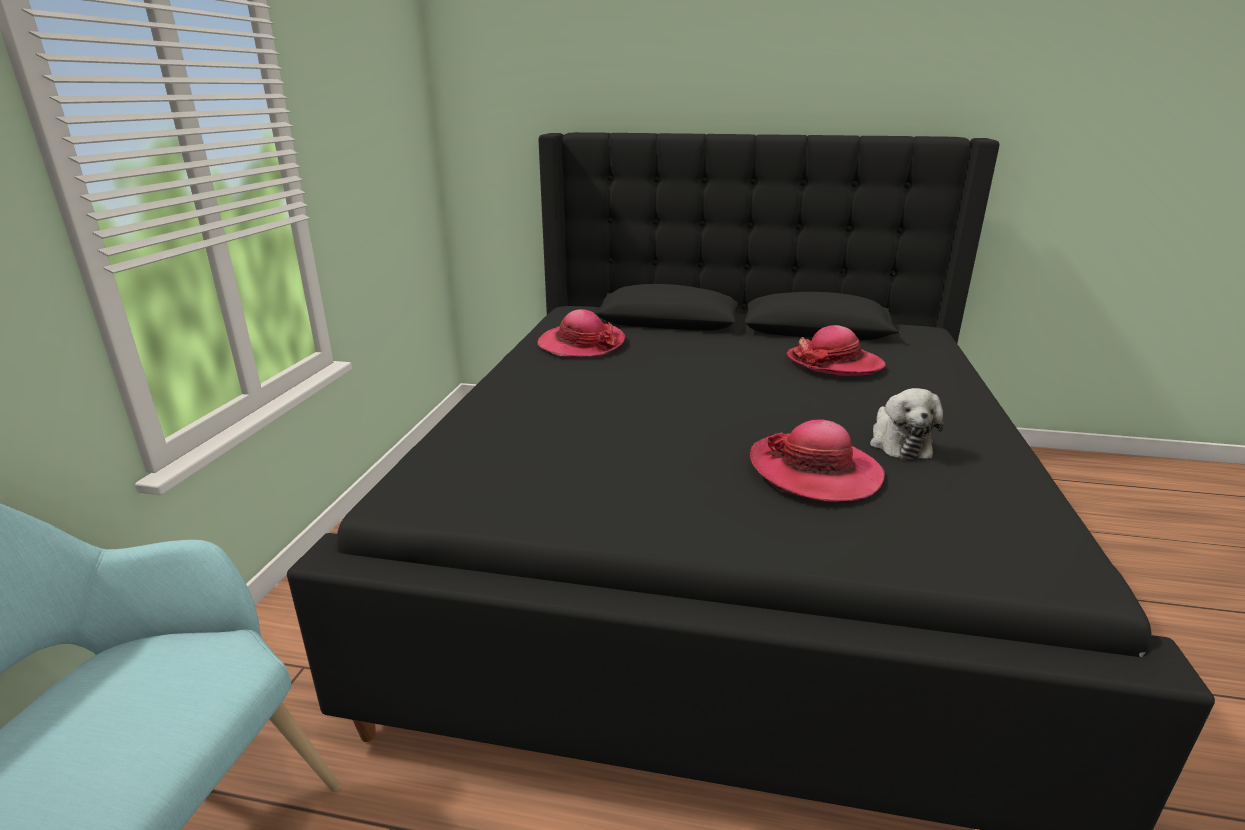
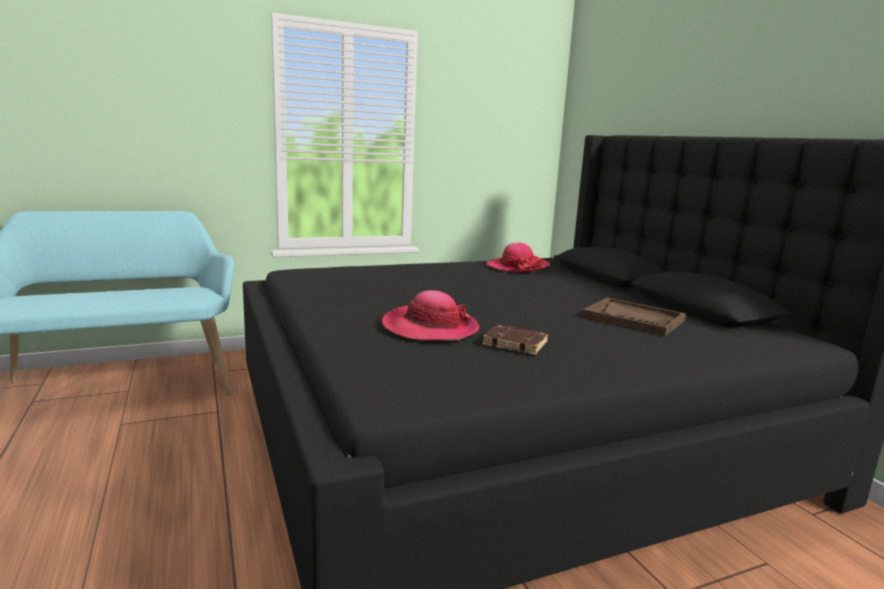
camera: 55 degrees right, 10 degrees down
(834, 363) = (633, 319): hat -> brown tray
(898, 442) = (516, 344): plush toy -> brown book

